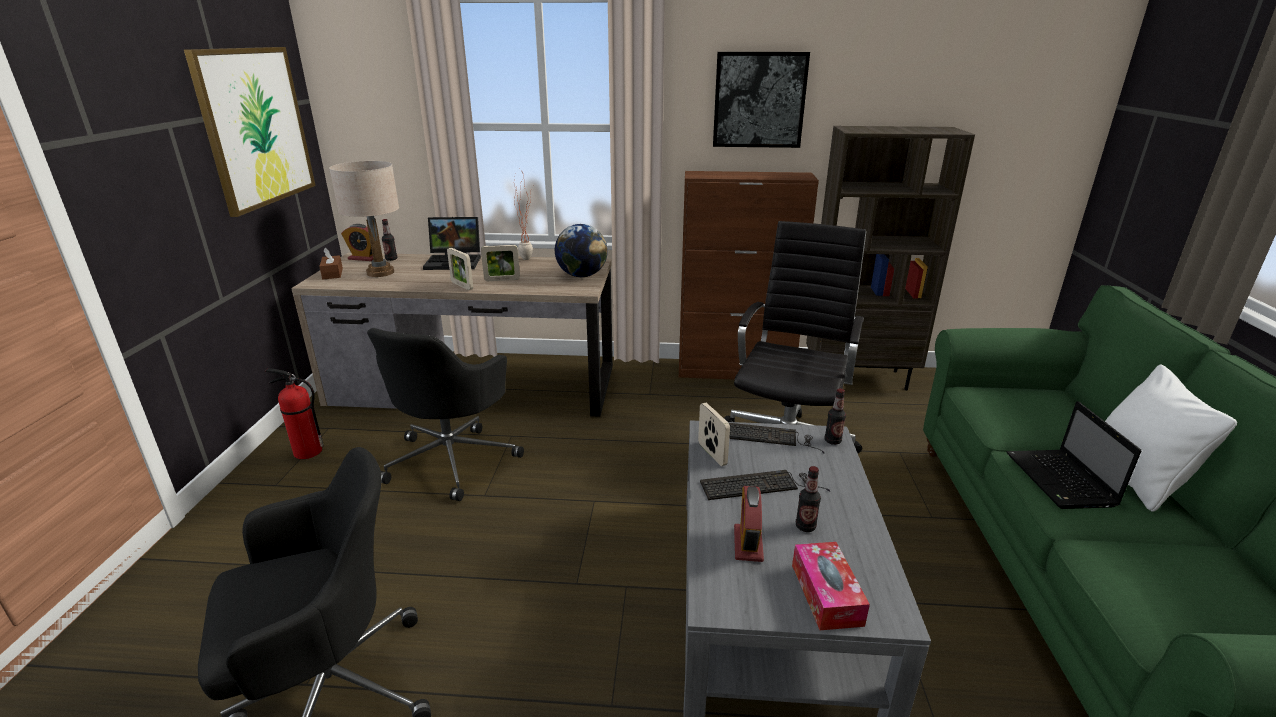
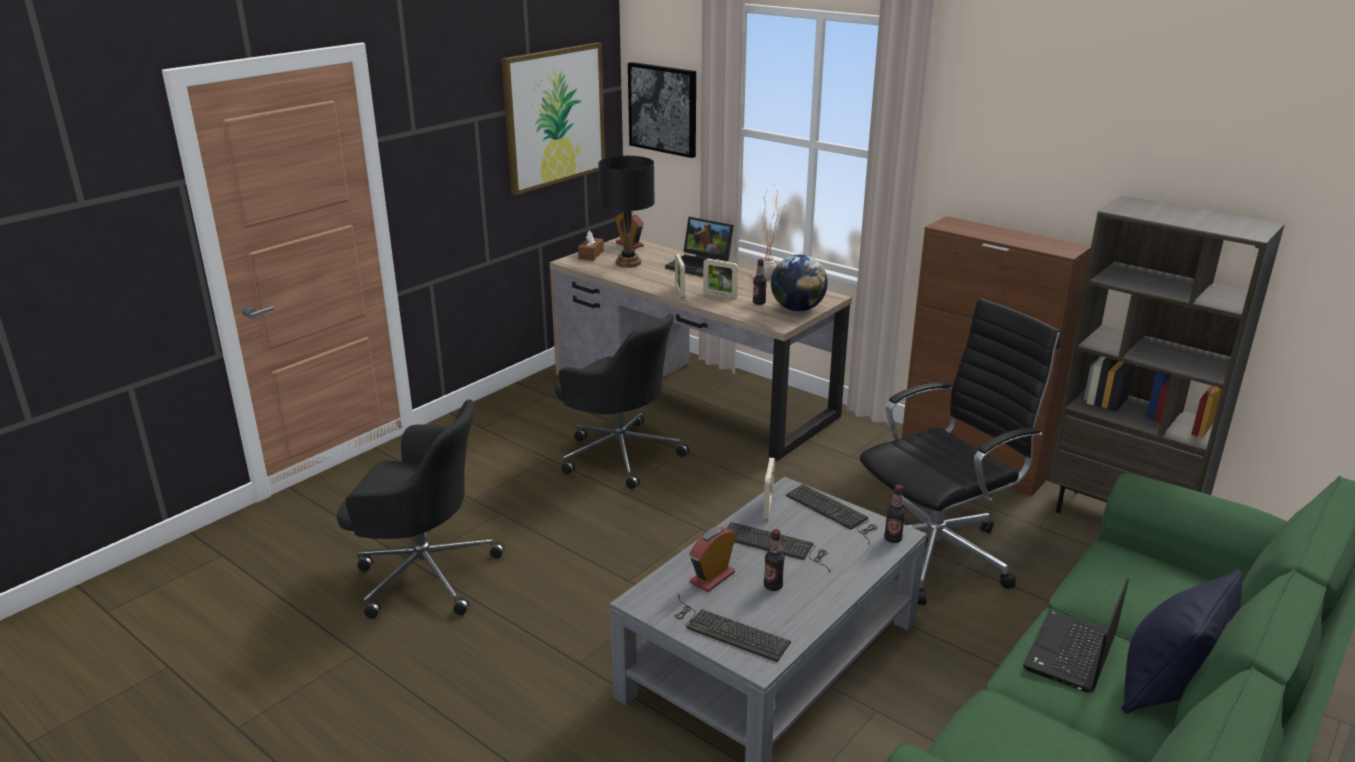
camera: 35 degrees right, 0 degrees up
(306, 452) = (520, 409): fire extinguisher -> none
(380, 272) = (628, 263): beige table lamp -> black table lamp
(391, 259) = (650, 250): bottle -> bottle (759, 303)
(452, 459) = (619, 453): black office chair -> black office chair turned 105 degrees counterclockwise
(759, 100) = (1038, 150): picture -> picture (663, 109)
(826, 594) = (727, 630): tissue box -> keyboard
(1136, 477) = (1166, 686): white pillow -> black pillow

